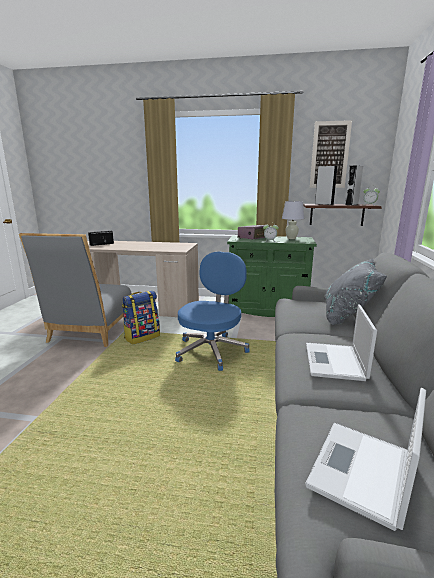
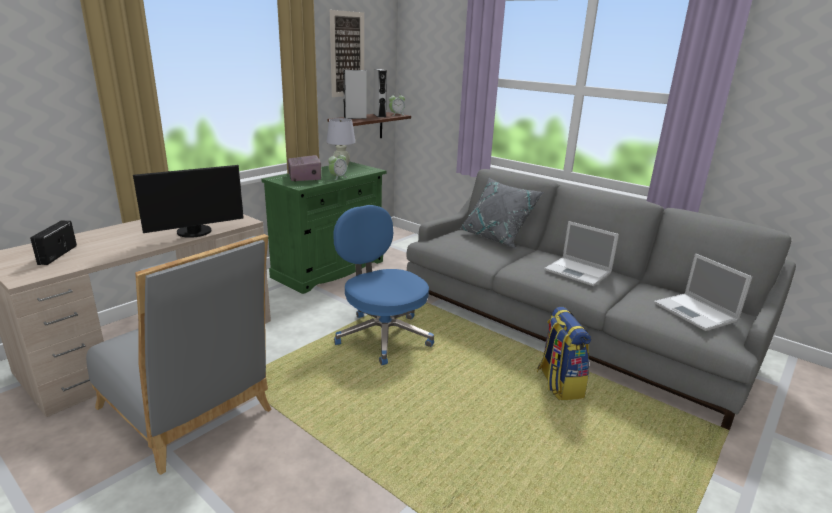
camera: 60 degrees left, 5 degrees up
(142, 337) = (281, 371): backpack -> backpack (559, 384)
(151, 249) = (195, 233): none -> monitor

